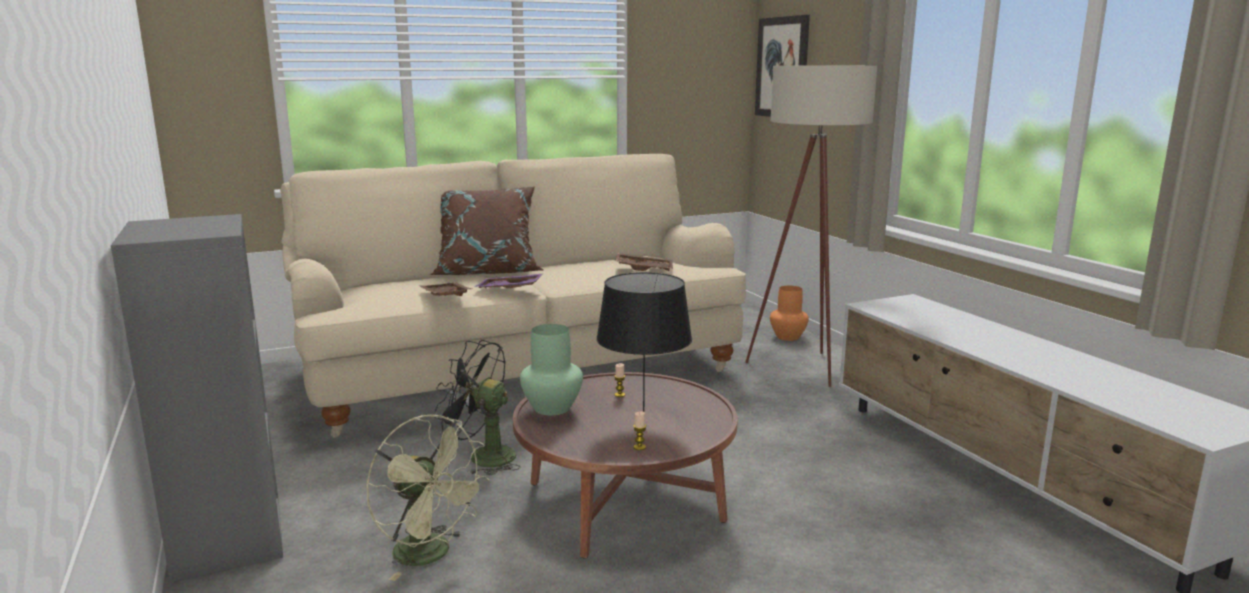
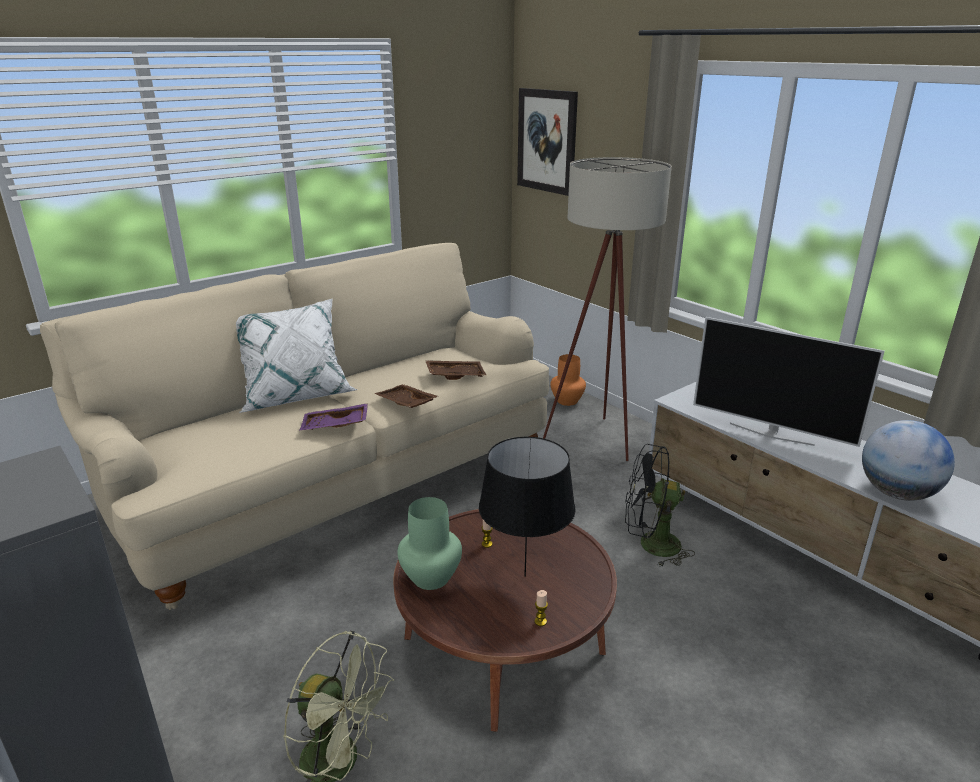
camera: 15 degrees left, 10 degrees up
(444, 297) = (271, 448): brown tray -> brown tray (405, 404)
(482, 457) = (341, 609): black fan -> black fan (650, 545)
(487, 271) = (295, 394): brown pillow -> white pillow
(960, 334) = (771, 434): none -> television
(1078, 385) = (897, 493): none -> globe

